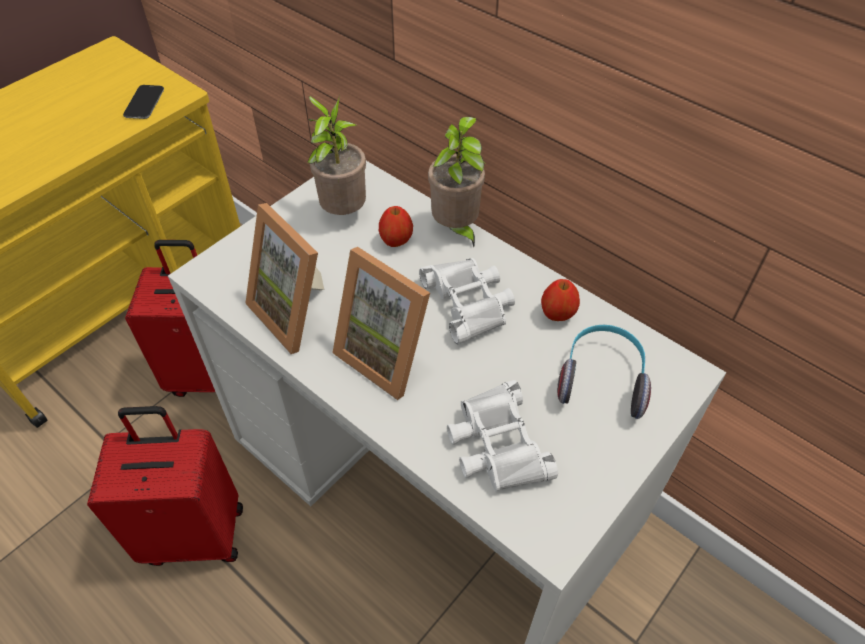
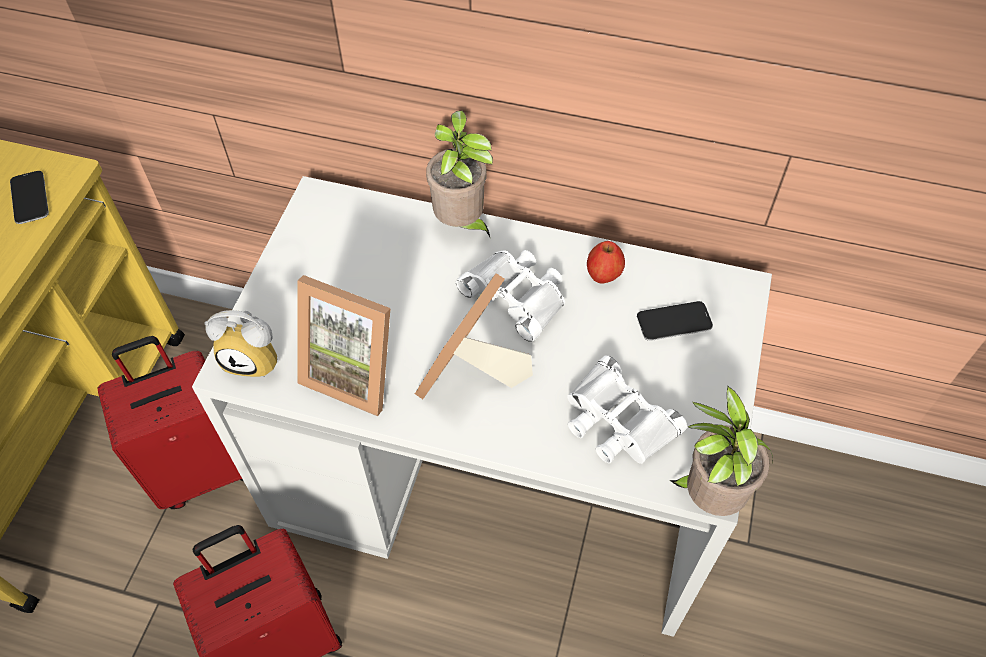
camera: 25 degrees left, 5 degrees up
(227, 272) = (256, 358): none -> alarm clock
(342, 212) = (336, 247): potted plant -> potted plant (708, 495)
(389, 354) = (471, 377): picture frame -> picture frame turned 105 degrees clockwise
(396, 241) = (410, 259): apple -> none
(602, 379) = (674, 322): headphones -> phone

